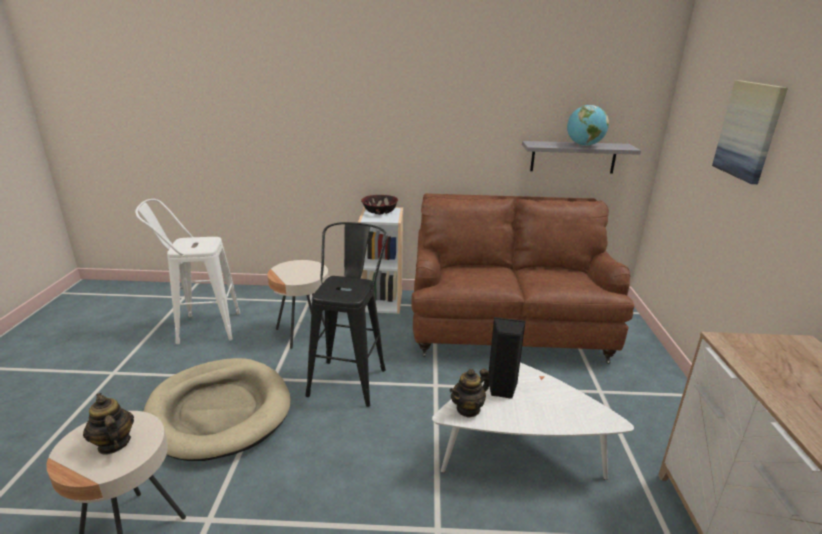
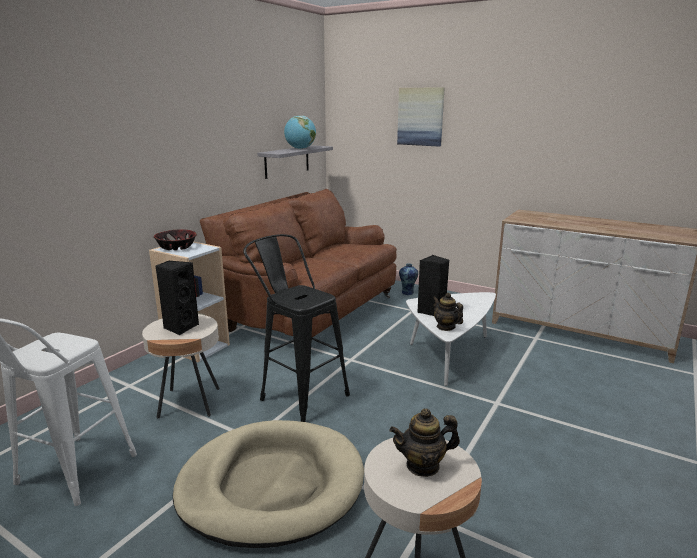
camera: 60 degrees left, 5 degrees down
(298, 271) = (180, 327): none -> black speaker
(468, 409) = (446, 327): teapot -> teapot turned 150 degrees clockwise
(645, 373) = (408, 292): none -> vase

